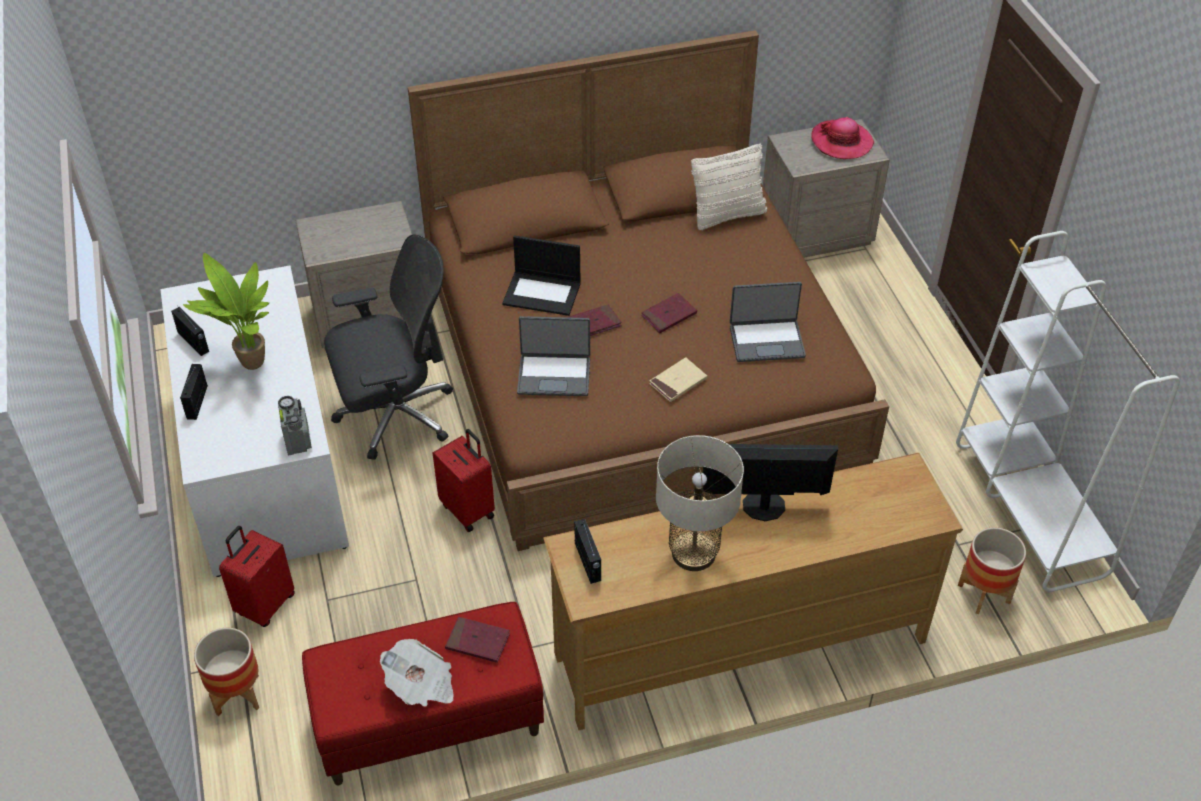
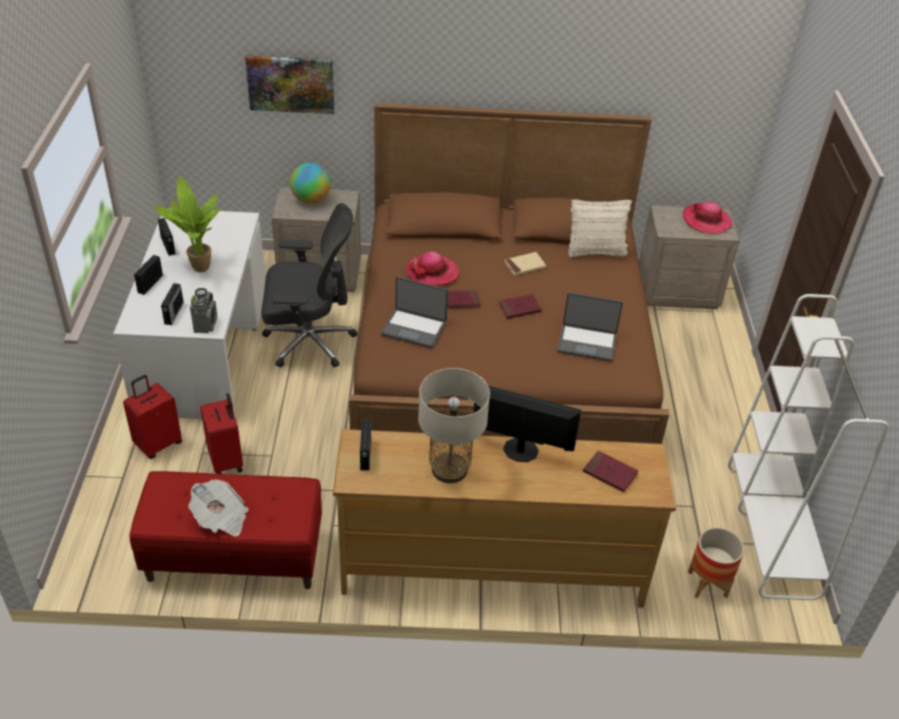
camera: 15 degrees right, 5 degrees down
(237, 695) = (109, 499): planter -> none
(248, 436) = (173, 313): none -> radio
(292, 86) = (291, 84): none -> picture
(346, 229) = (311, 200): none -> globe
(469, 510) = (331, 418): red suitcase -> red suitcase (227, 461)
(477, 641) = (276, 499): red book -> red book (610, 473)
(543, 293) = (432, 272): laptop -> hat
(678, 382) = (505, 355): beige book -> beige book (525, 265)

